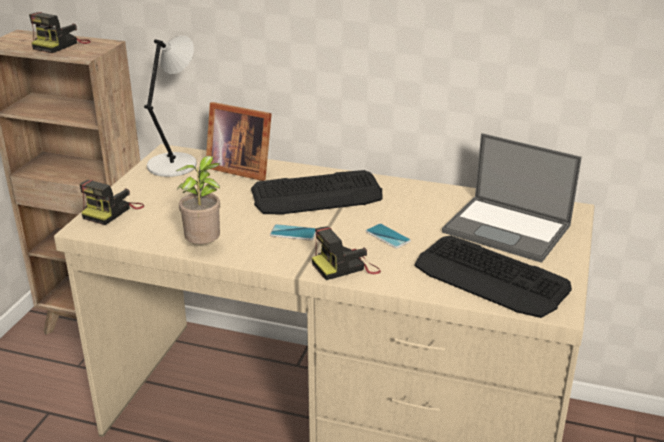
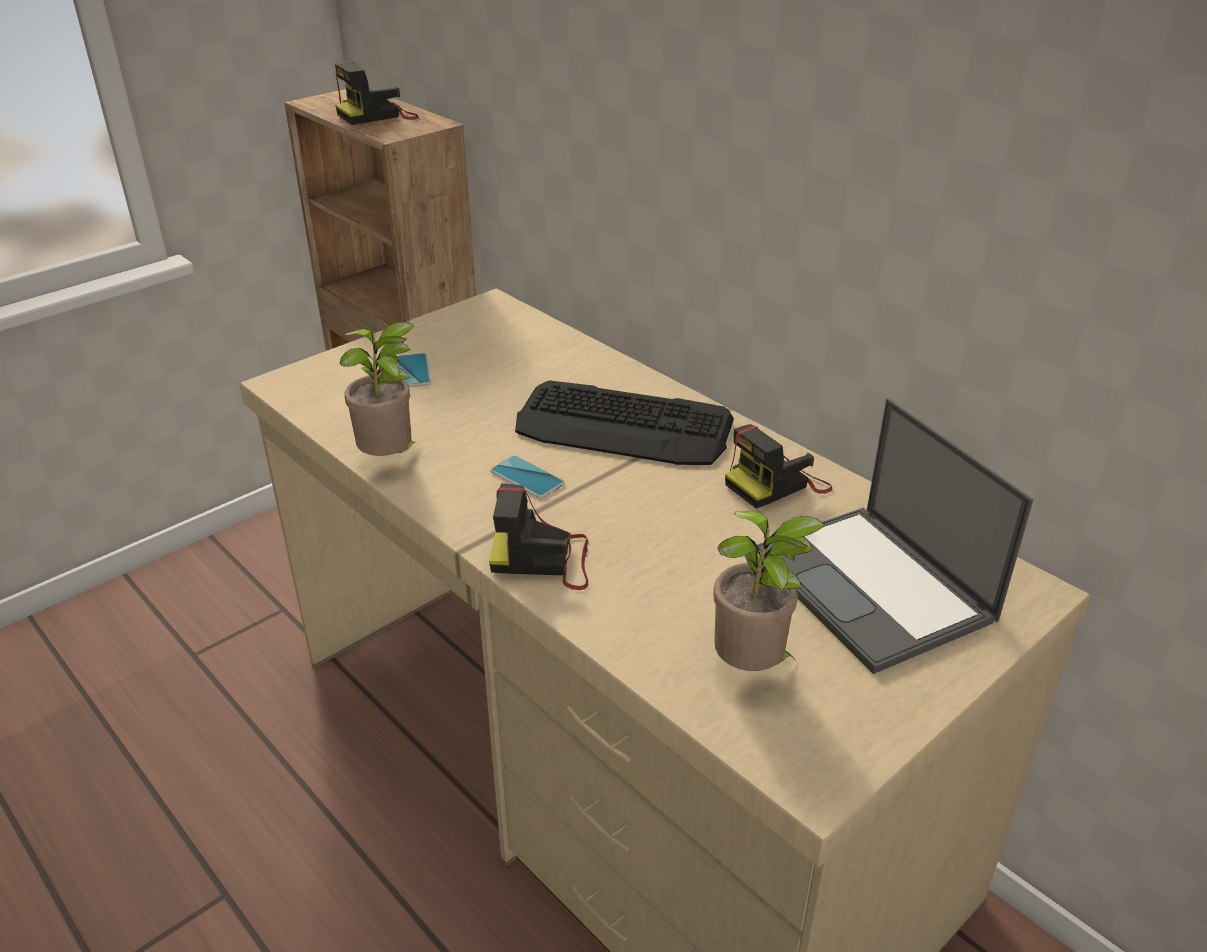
camera: 30 degrees right, 5 degrees up
(112, 211) = (337, 370): camera -> camera (776, 484)
(174, 164) = (480, 323): grey table lamp -> none
(239, 168) = (559, 352): picture frame -> none
(387, 236) = (658, 531): phone -> phone (413, 371)
(491, 278) = (753, 668): keyboard -> potted plant

